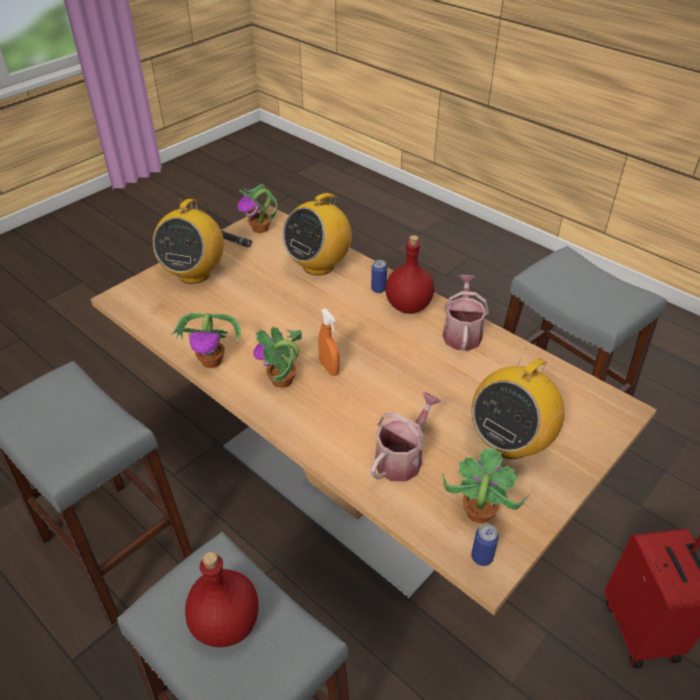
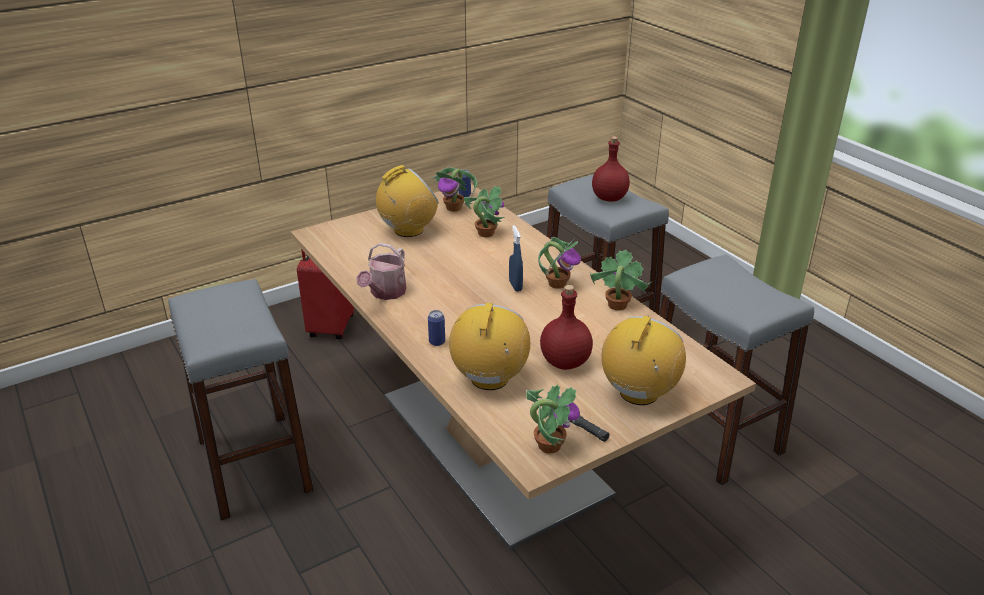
camera: 165 degrees left, 10 degrees down
(318, 265) = (489, 379): radio -> radio turned 45 degrees counterclockwise
(329, 368) = (515, 286): orange spray bottle -> blue spray bottle
(402, 458) = (485, 233): watering can -> potted plant
(409, 306) = (416, 321): red bottle -> red bottle (564, 362)

